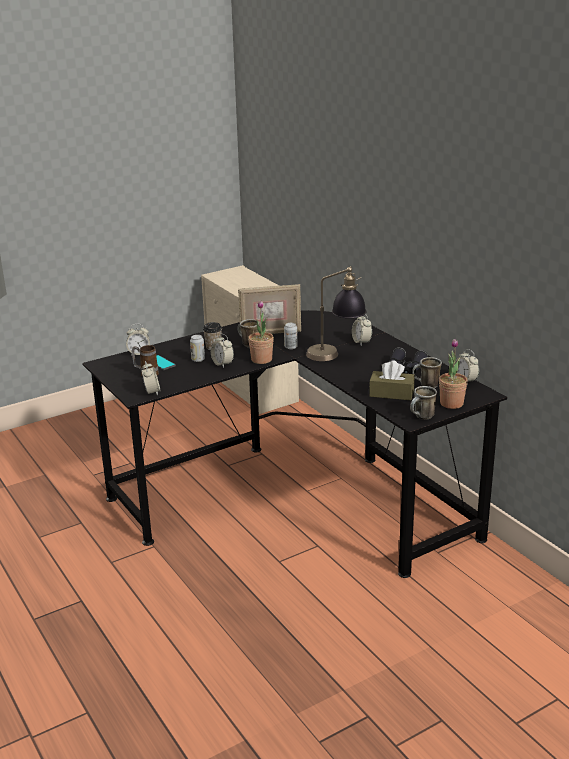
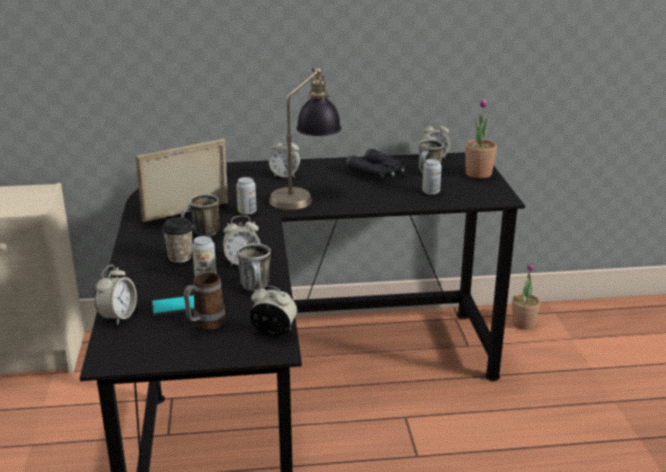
camera: 65 degrees left, 0 degrees up
(261, 359) = (261, 236): potted plant -> potted plant (523, 323)
(270, 333) = (187, 213): picture frame -> picture frame turned 135 degrees counterclockwise
(391, 393) = (431, 192): brown tissue box -> can
(422, 417) = (498, 192): mug -> mug (257, 289)

